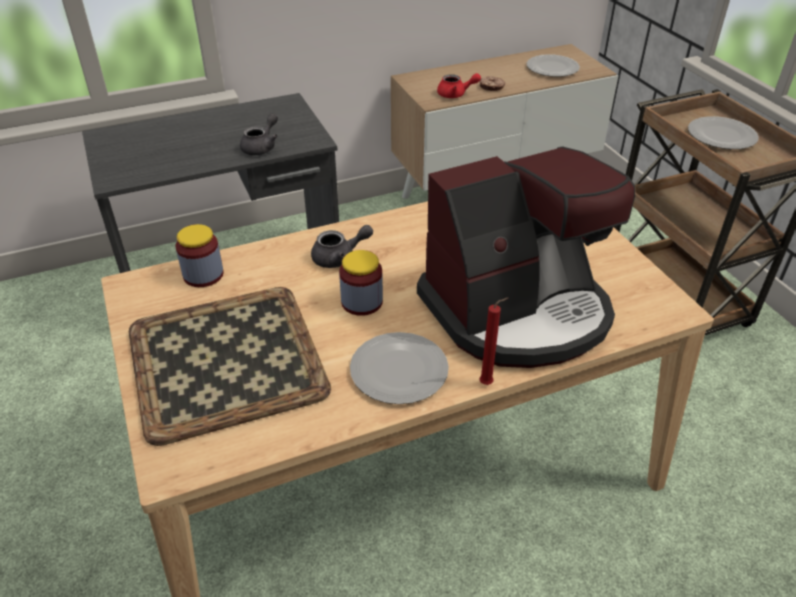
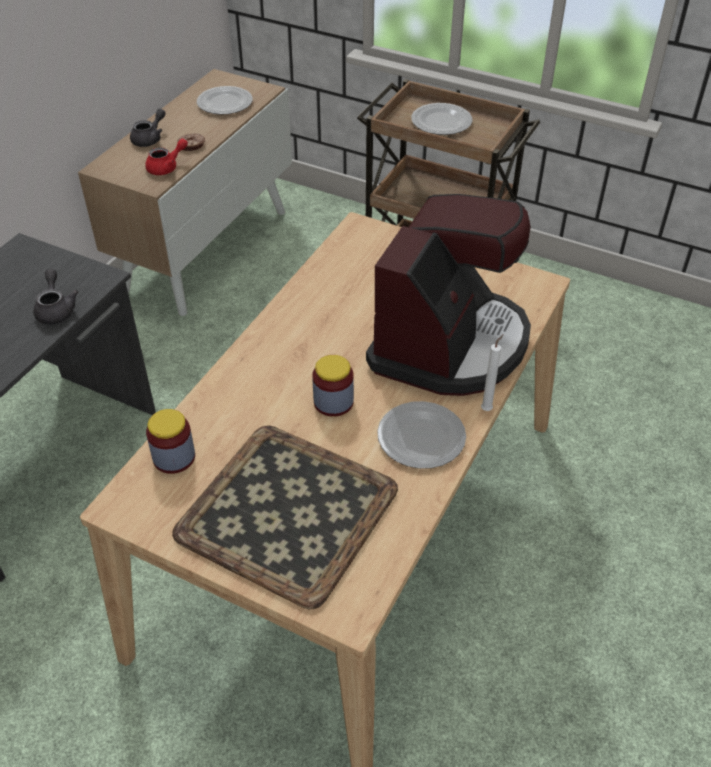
camera: 40 degrees left, 5 degrees up
(339, 258) = (271, 376): grey teapot -> grey teapot (150, 139)
(488, 383) = (487, 409): red candle -> white candle

